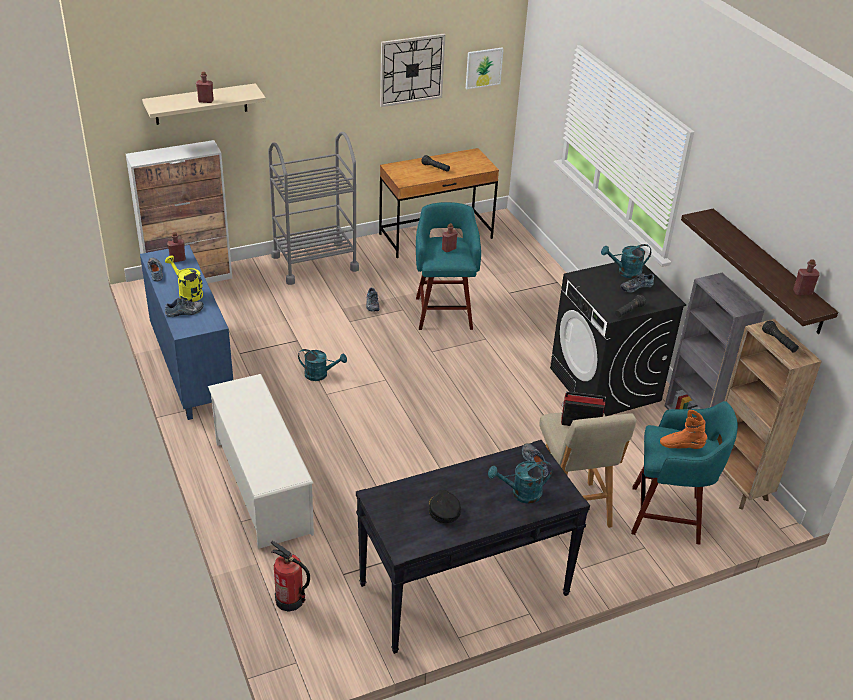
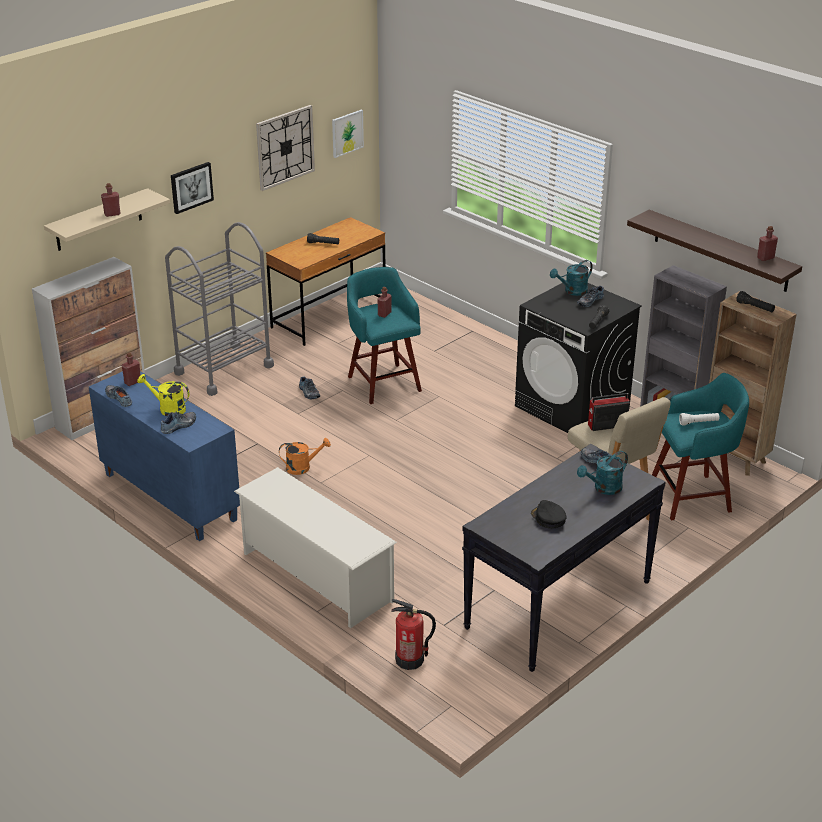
camera: 20 degrees left, 5 degrees down
(303, 90) = (191, 187): none -> picture
(320, 374) = (302, 467): turquoise watering can -> orange watering can
(681, 446) = (698, 423): orange boot -> white flashlight

